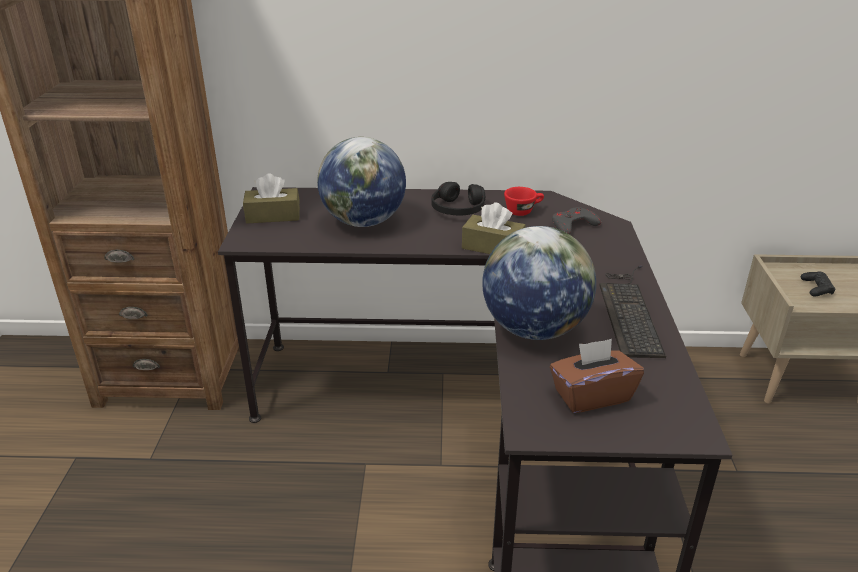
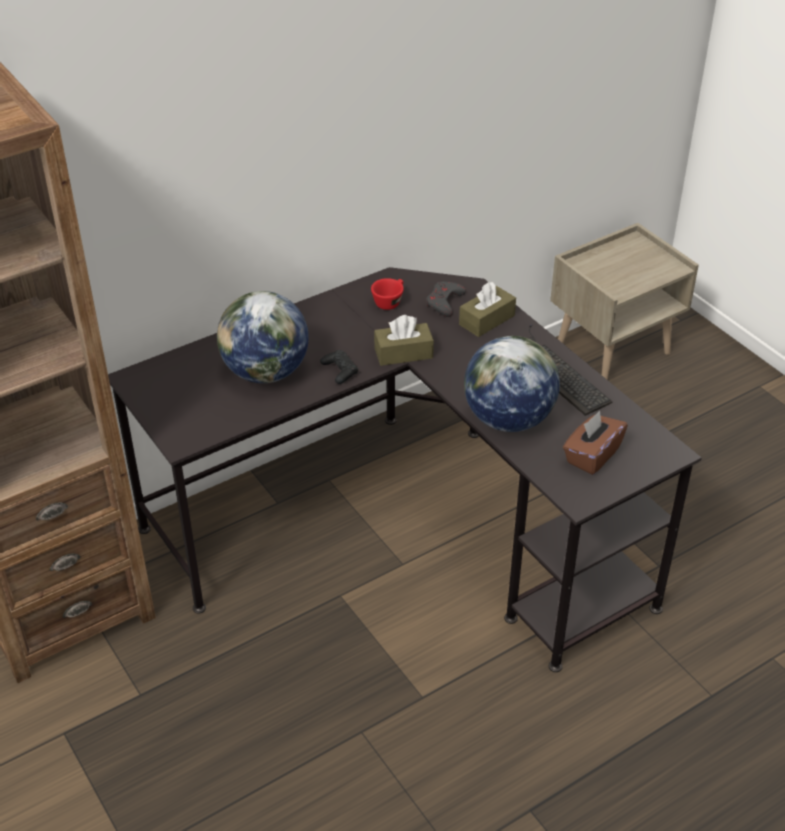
camera: 35 degrees left, 10 degrees up
(273, 216) = (172, 401): brown tissue box -> brown tissue box (486, 320)
(458, 209) = (332, 322): black headphones -> none
(816, 288) = (619, 272): black game controller -> black game controller (340, 370)

